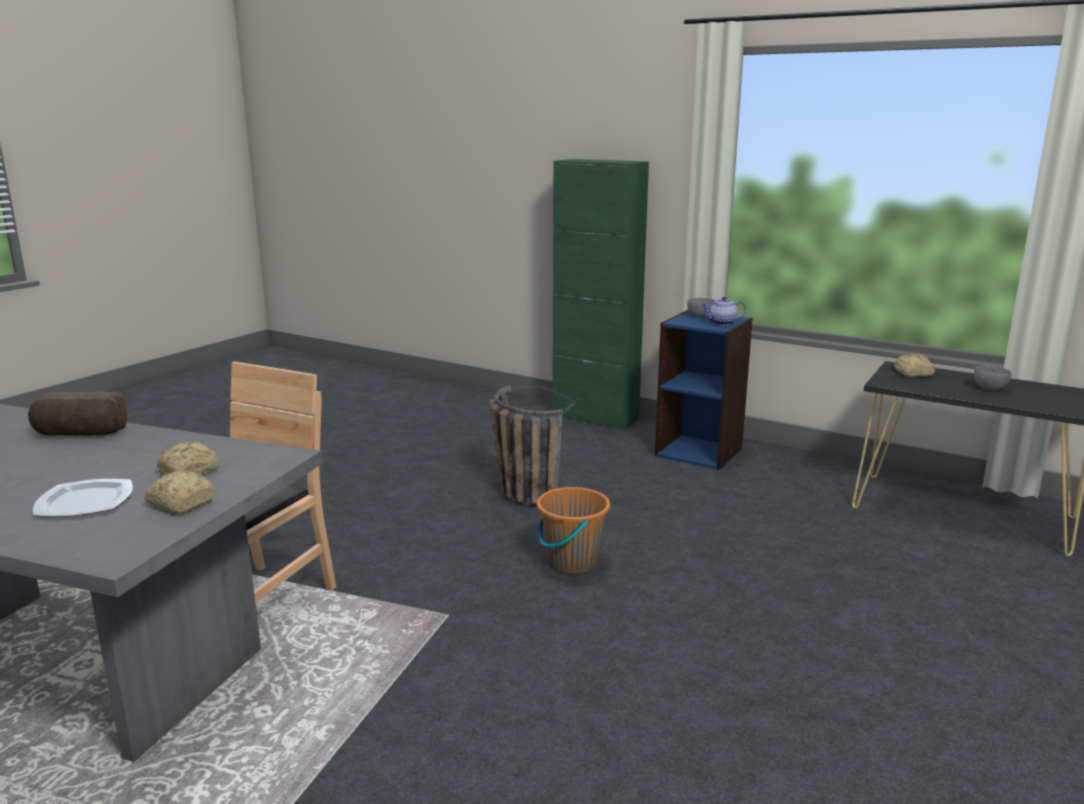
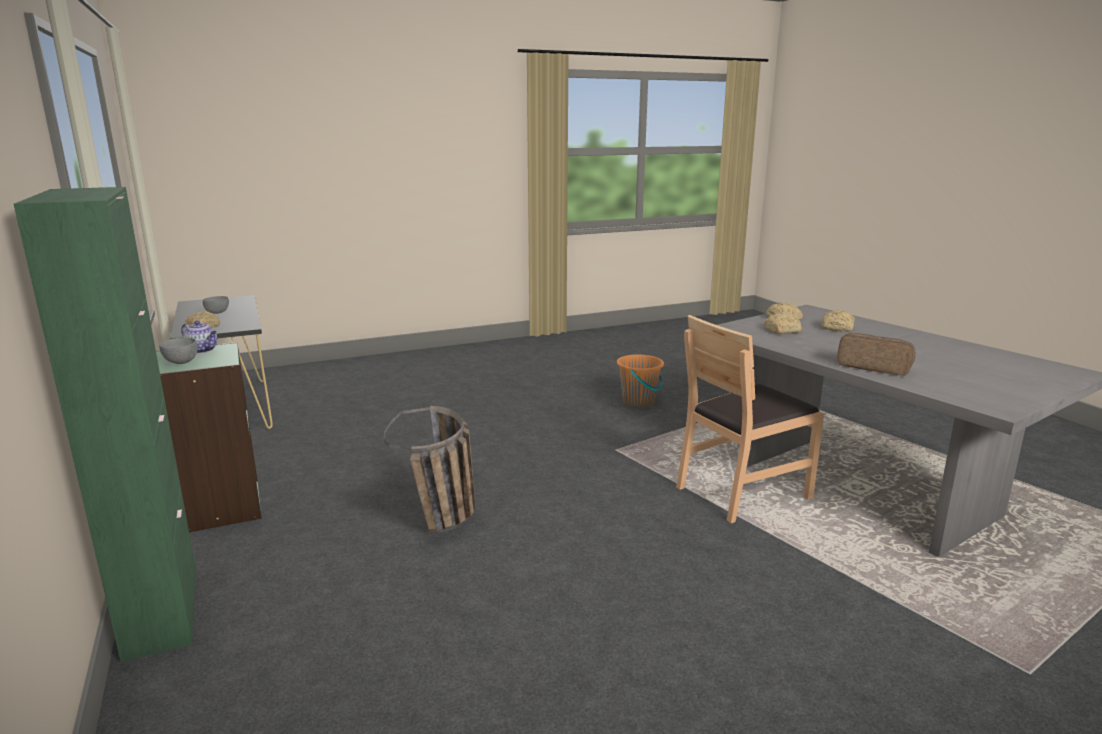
camera: 145 degrees left, 0 degrees up
(84, 501) = (838, 328): plate -> bread
(572, 562) = (503, 454): orange bucket -> orange bucket (639, 402)
(699, 452) = (217, 507): blue bookcase -> green bookcase

